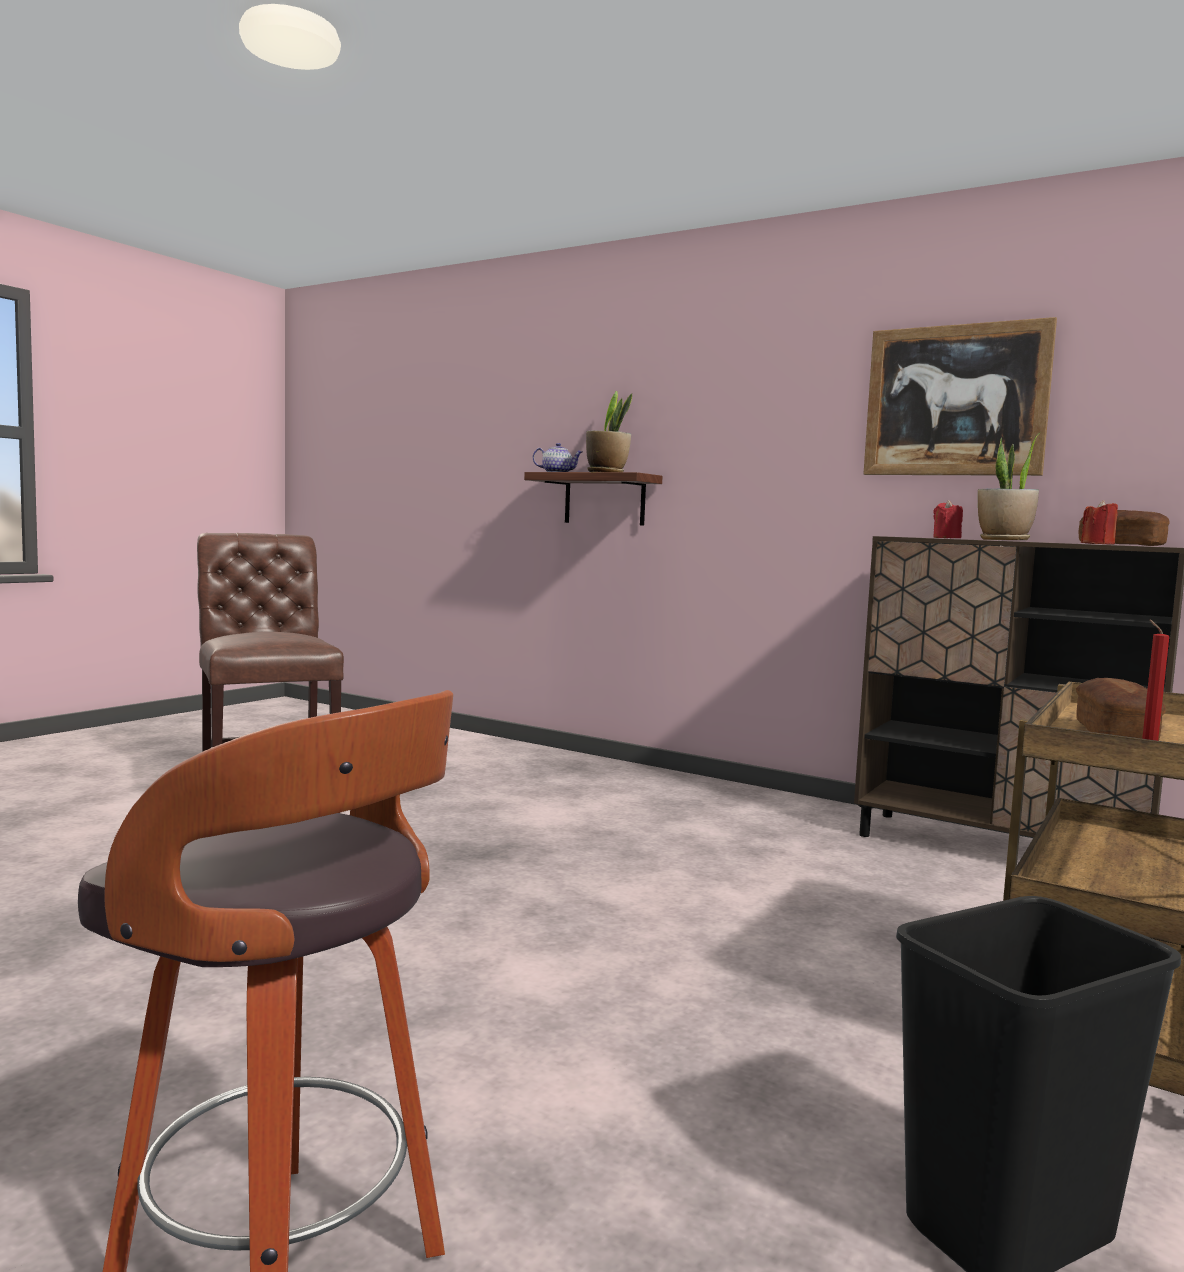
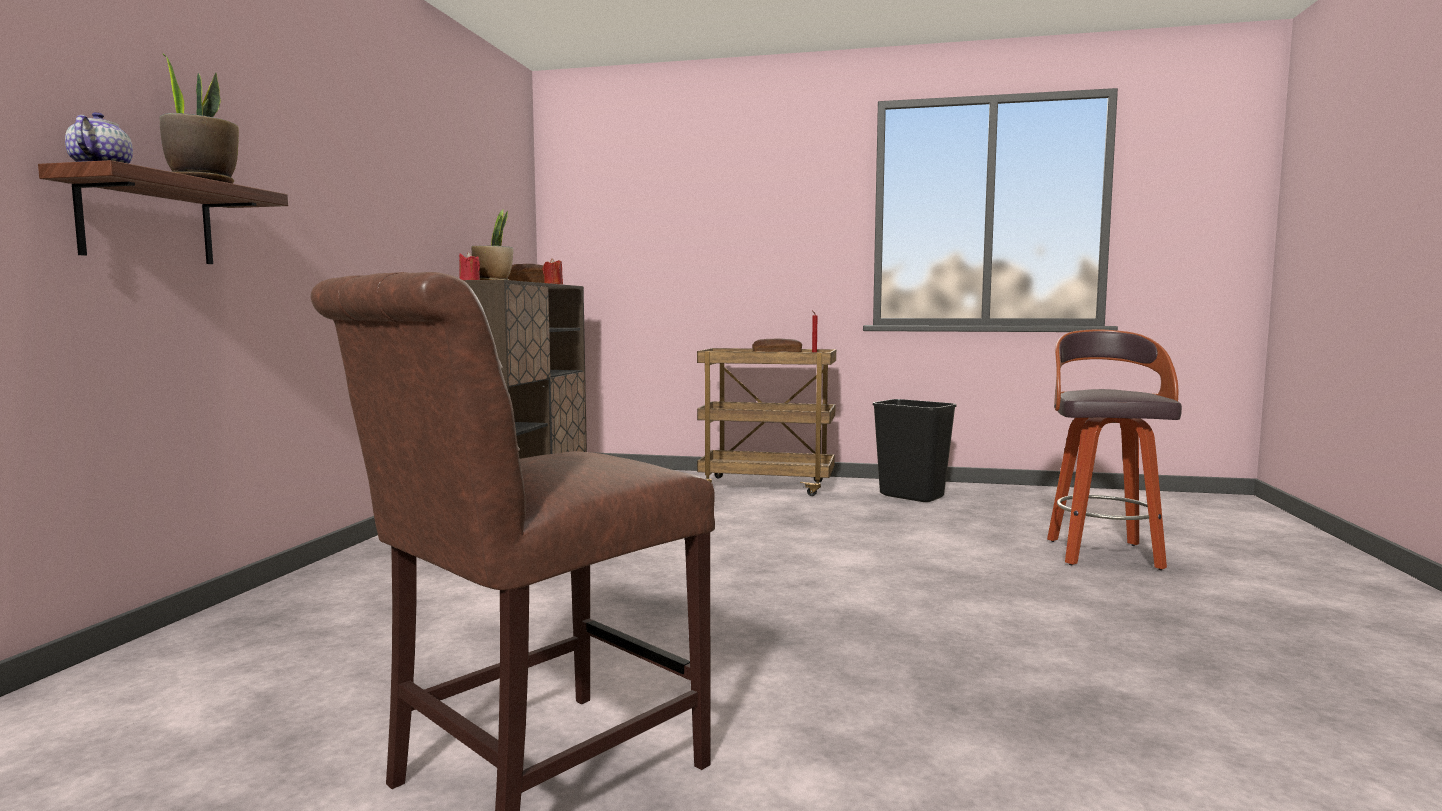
camera: 110 degrees left, 0 degrees up
(955, 401) = (434, 171): picture -> none

